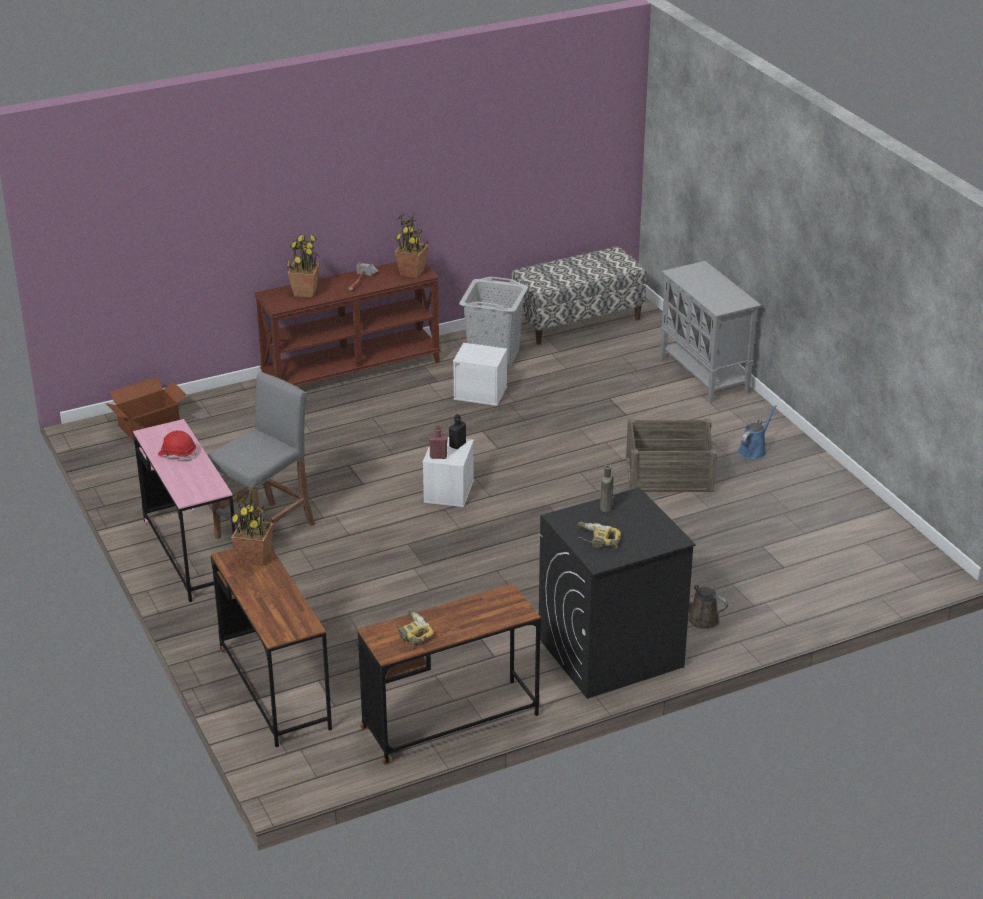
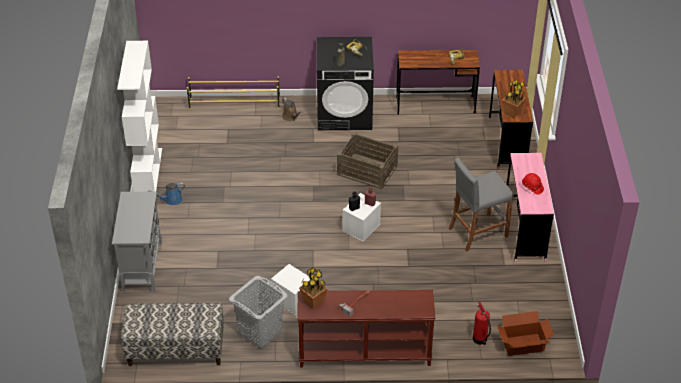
camera: 155 degrees left, 10 degrees up
(209, 416) = (480, 340): none -> fire extinguisher
(305, 292) = (399, 305): potted plant -> none
(670, 474) = (232, 199): crate -> crate (367, 169)
(819, 612) = (235, 103): none -> yellow shoe rack
(829, 473) = (148, 172): none -> white bookcase

